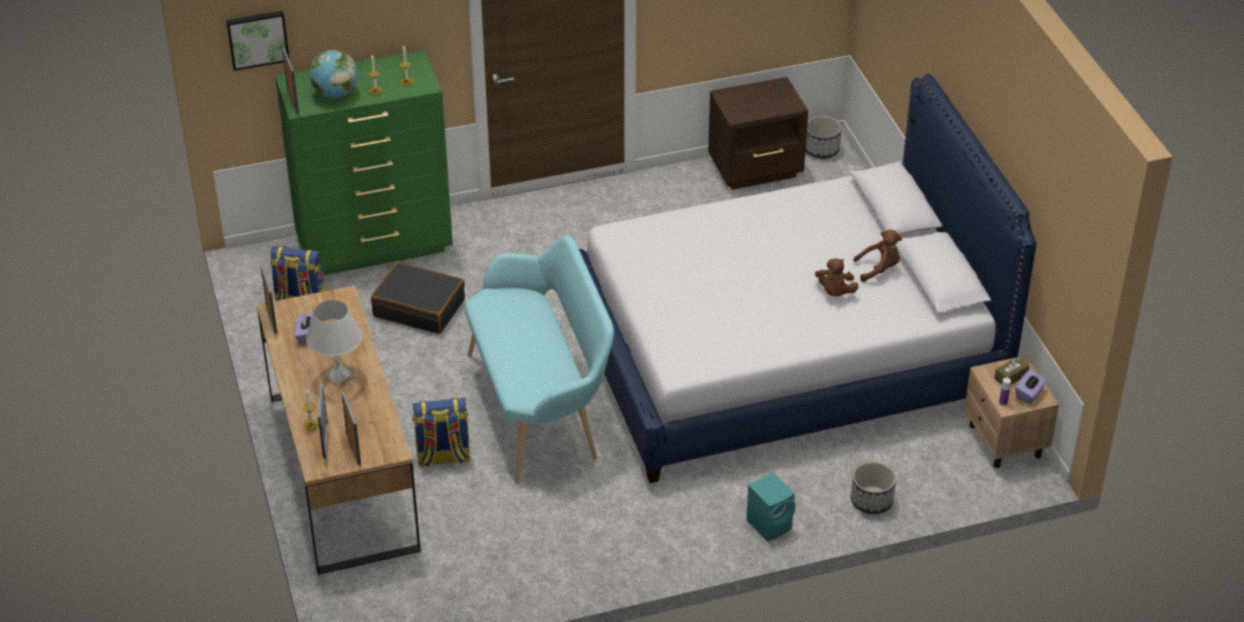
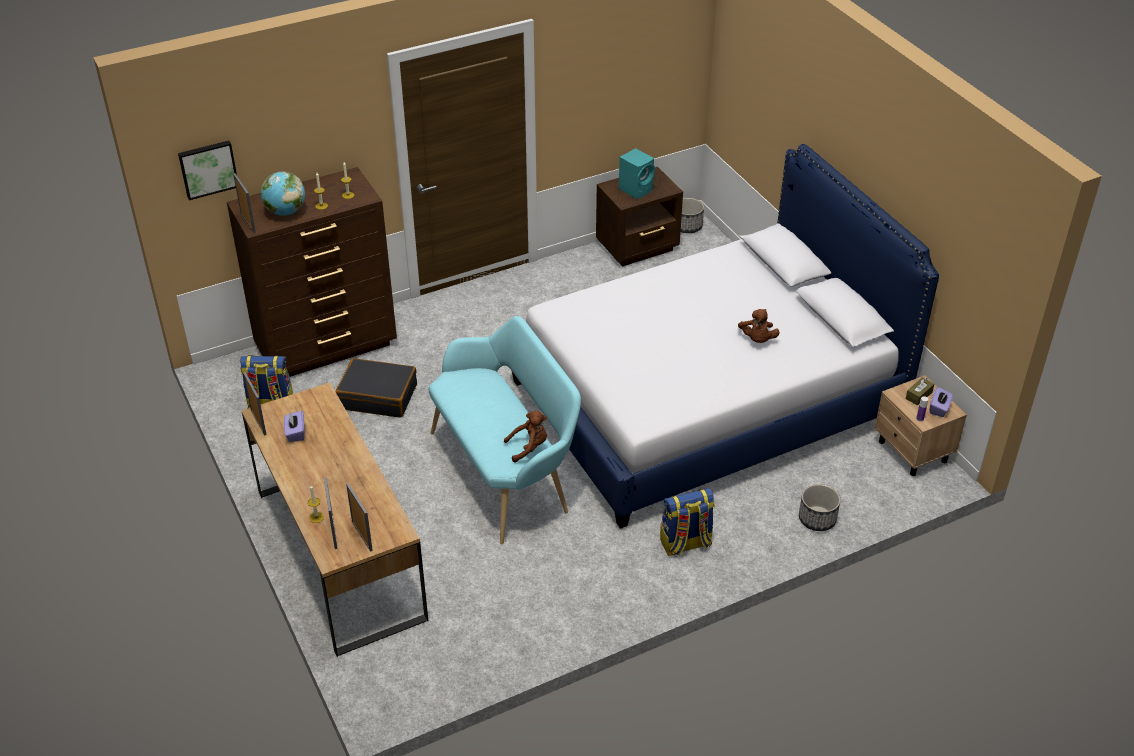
camera: 10 degrees left, 0 degrees up
(338, 376) = (333, 468): white table lamp -> none
(375, 246) = (327, 347): green dresser -> brown dresser
(443, 457) = (429, 528): backpack -> backpack (685, 544)
(770, 524) = (736, 552): turquoise speaker -> turquoise speaker (636, 189)
(879, 269) = (788, 315): brown plush toy -> brown plush toy (529, 447)

